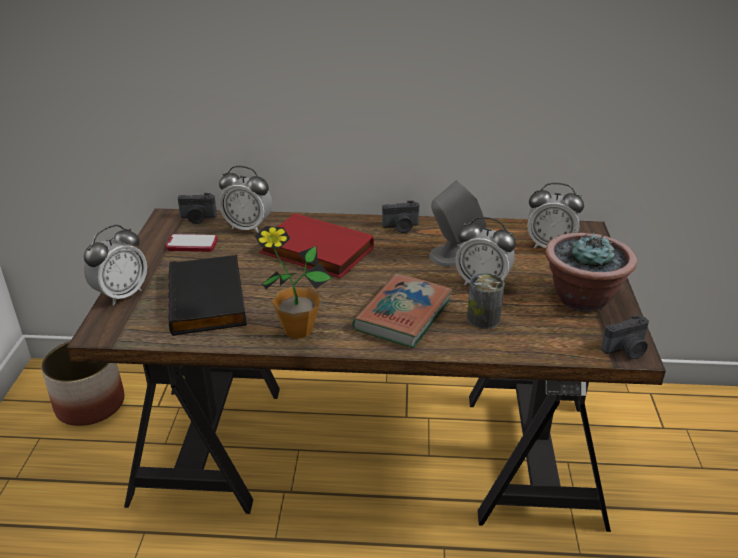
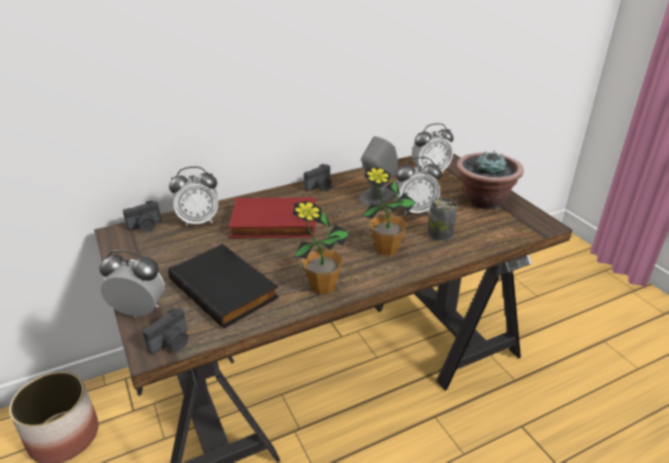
camera: 30 degrees left, 0 degrees up
(121, 294) = (139, 311): alarm clock -> alarm clock turned 90 degrees counterclockwise
(192, 244) = (162, 249): phone -> none
(403, 315) = (386, 249): book -> potted plant
(626, 350) = (540, 224): camera -> camera (172, 343)

